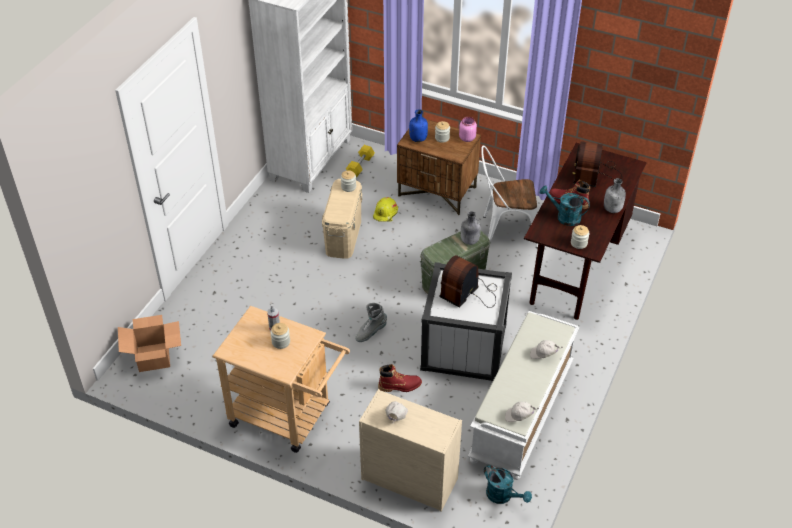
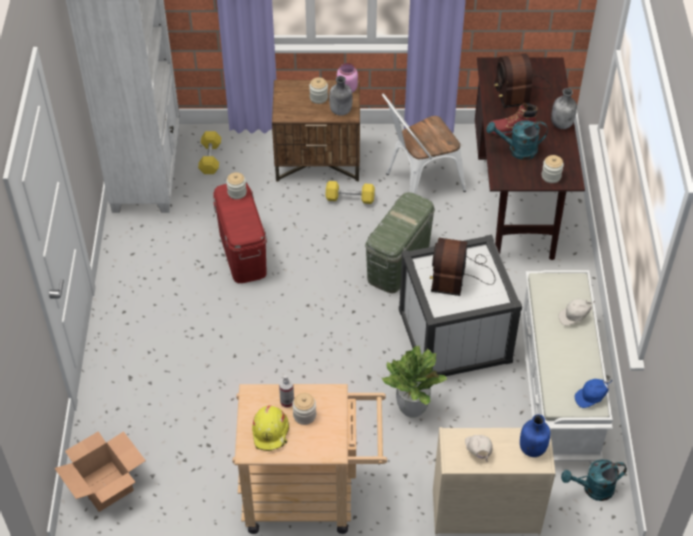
camera: 25 degrees left, 5 degrees up
(343, 236) = (242, 252): beige storage box -> red storage box
(370, 332) = (343, 357): grey boot -> none
(386, 214) = (275, 208): yellow hard hat -> yellow hard hat (271, 432)
(400, 386) = (412, 408): red boot -> potted plant
(418, 139) = (292, 107): blue bottle -> blue bottle (532, 448)
(445, 225) = (350, 198): none -> yellow dumbbell
(469, 241) = (413, 212): grey bottle -> grey bottle (341, 111)
(503, 496) = (593, 489): turquoise watering can -> turquoise watering can turned 150 degrees clockwise
(519, 417) = (591, 398): white cap -> blue cap

